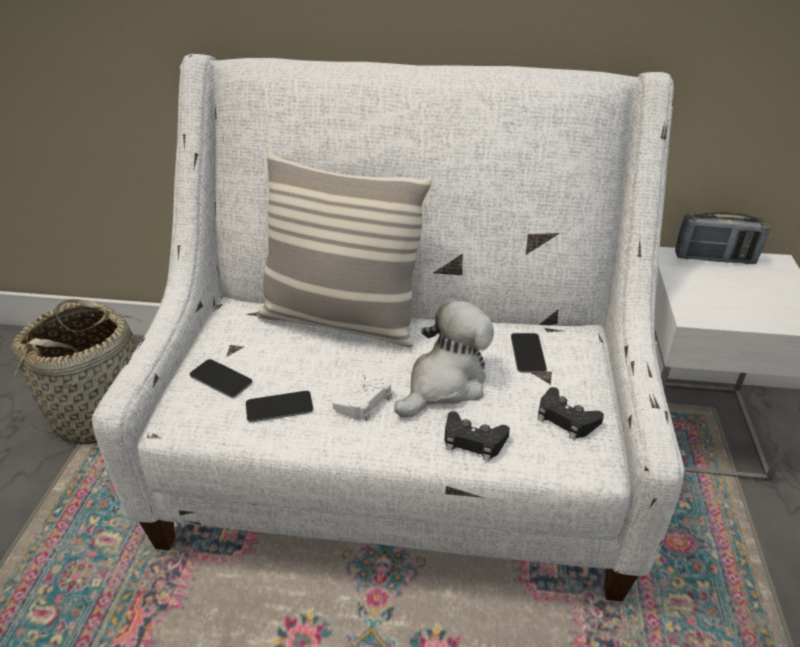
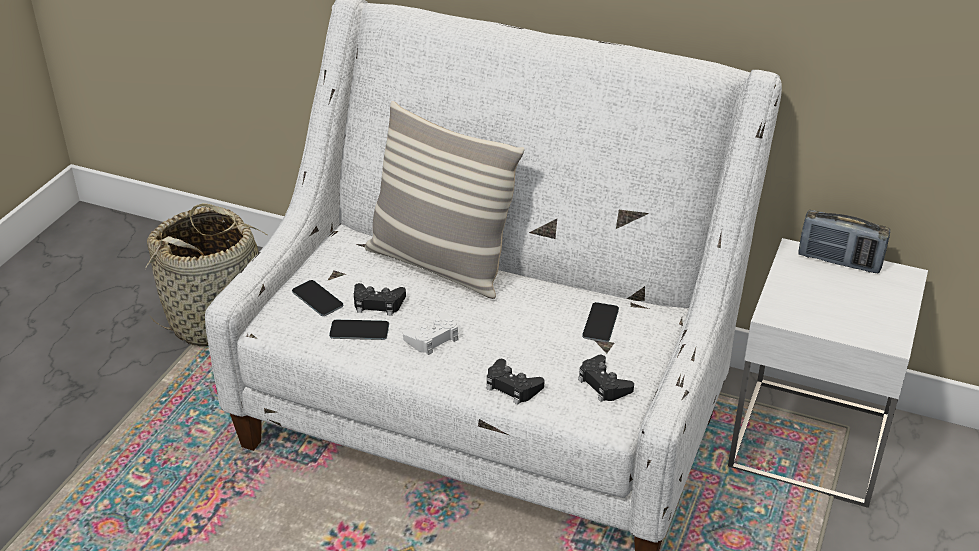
camera: 15 degrees right, 0 degrees up
(290, 373) = (378, 303): none -> black game controller
(445, 383) = (510, 336): plush toy -> none

